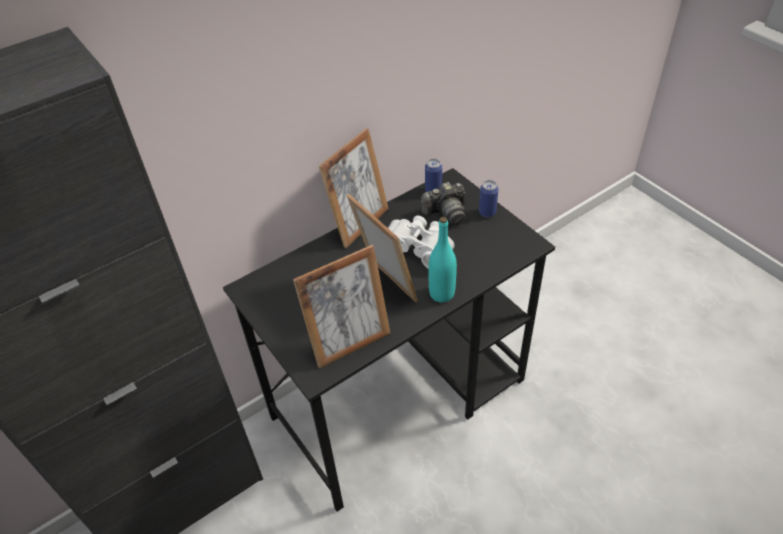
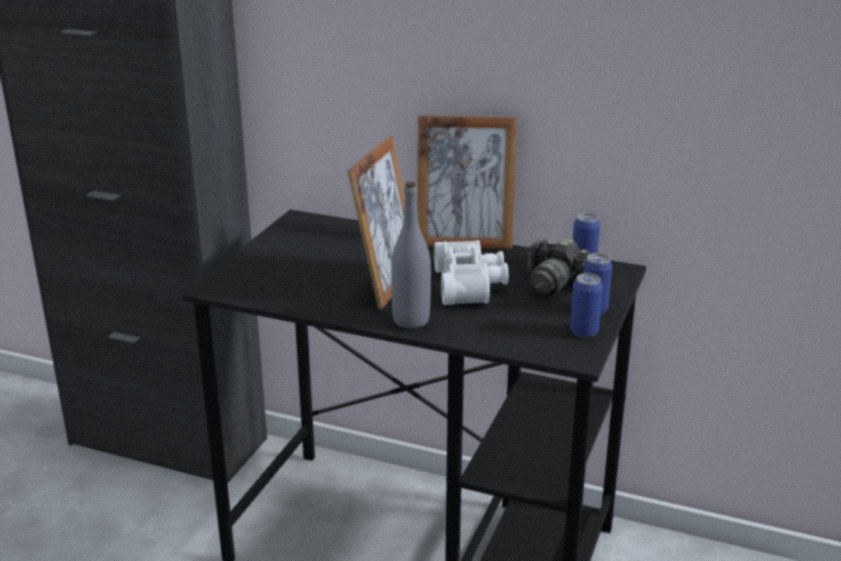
camera: 55 degrees right, 20 degrees down
(349, 342) = (278, 290): picture frame -> none
(442, 293) = (411, 320): turquoise bottle -> grey bottle
(508, 228) = (584, 331): none -> can

